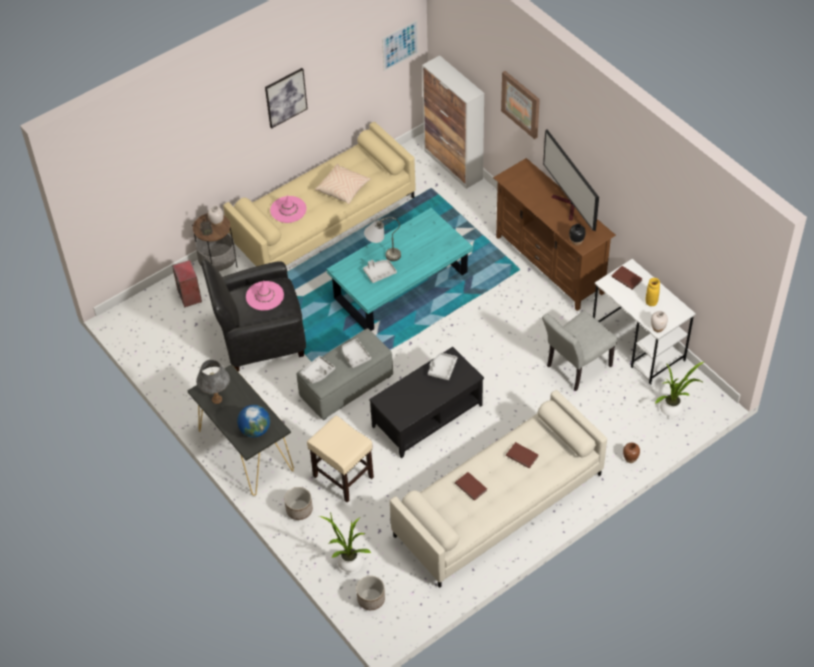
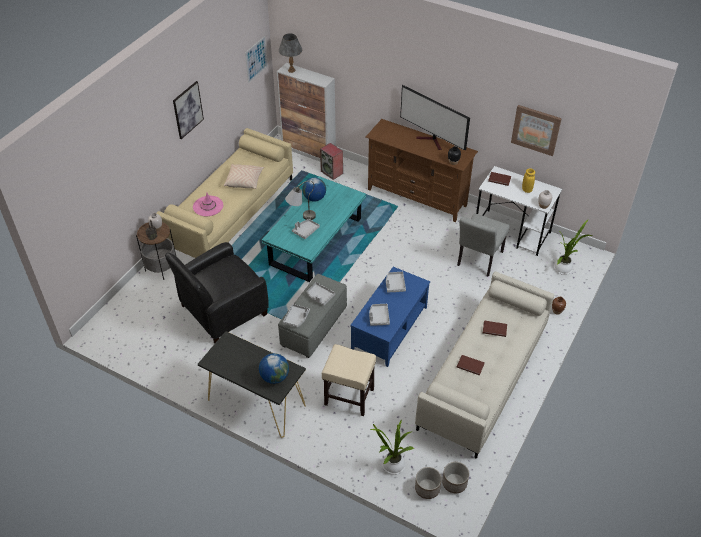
camera: 25 degrees left, 5 degrees down
(190, 296) = (148, 297): speaker -> speaker (332, 172)
(216, 399) = (227, 363): grey table lamp -> grey table lamp (291, 70)
(264, 296) = (223, 272): pink hat -> none
(299, 510) = (327, 436): planter -> planter (454, 483)
(404, 400) = (378, 317): none -> grey tray
(410, 234) = (314, 198): none -> globe
(428, 416) = (390, 329): black coffee table -> blue coffee table
(521, 104) = (373, 73): picture -> picture (536, 129)

